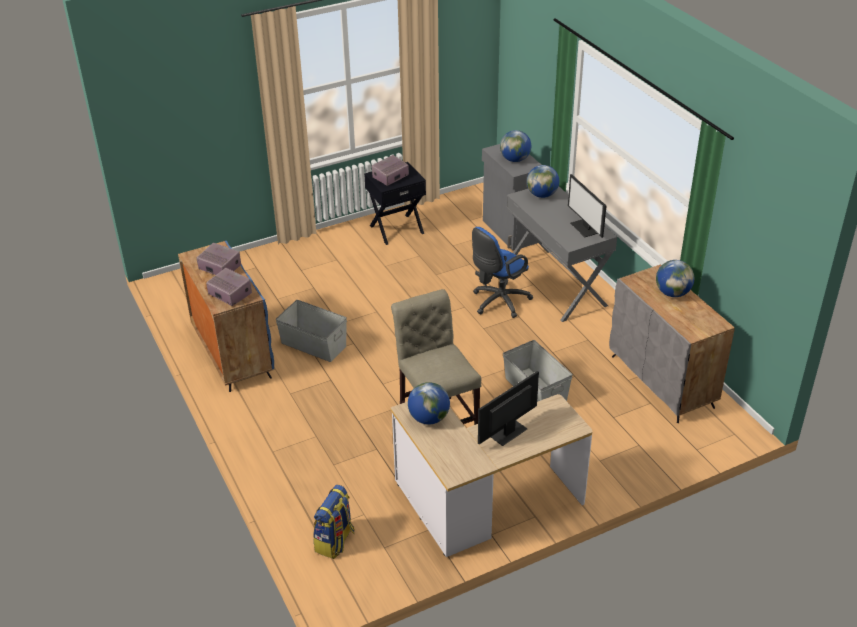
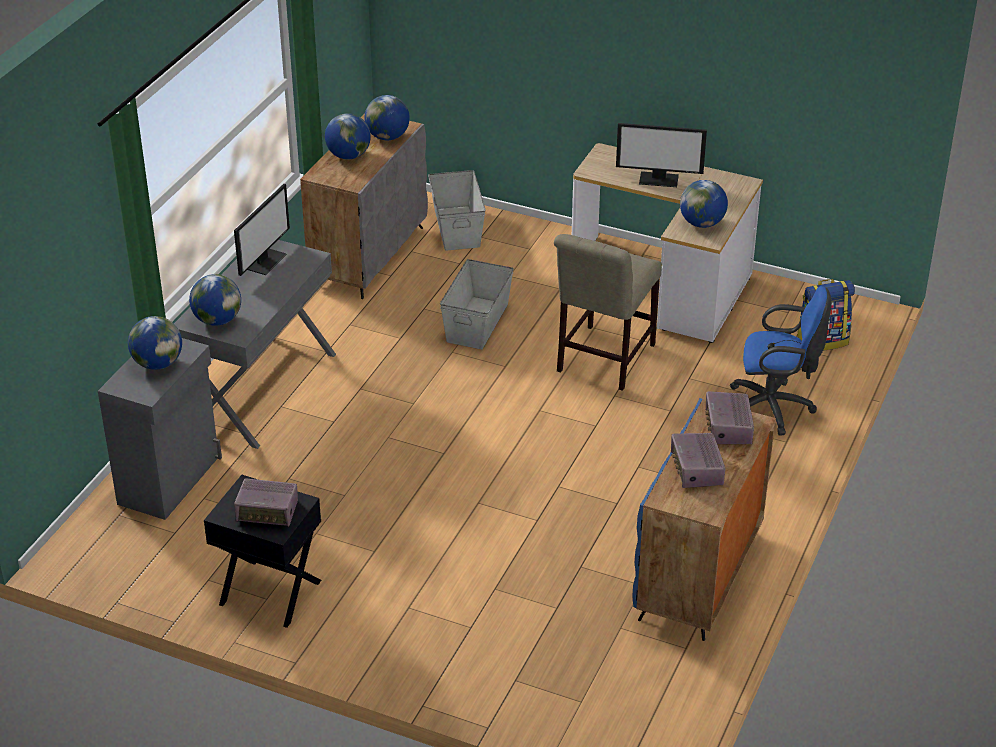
camera: 130 degrees left, 0 degrees up
(313, 345) = (600, 516): grey storage box -> grey storage box (457, 227)
(498, 302) = (349, 416): blue office chair -> blue office chair (774, 408)
(684, 320) = (387, 137): none -> globe

